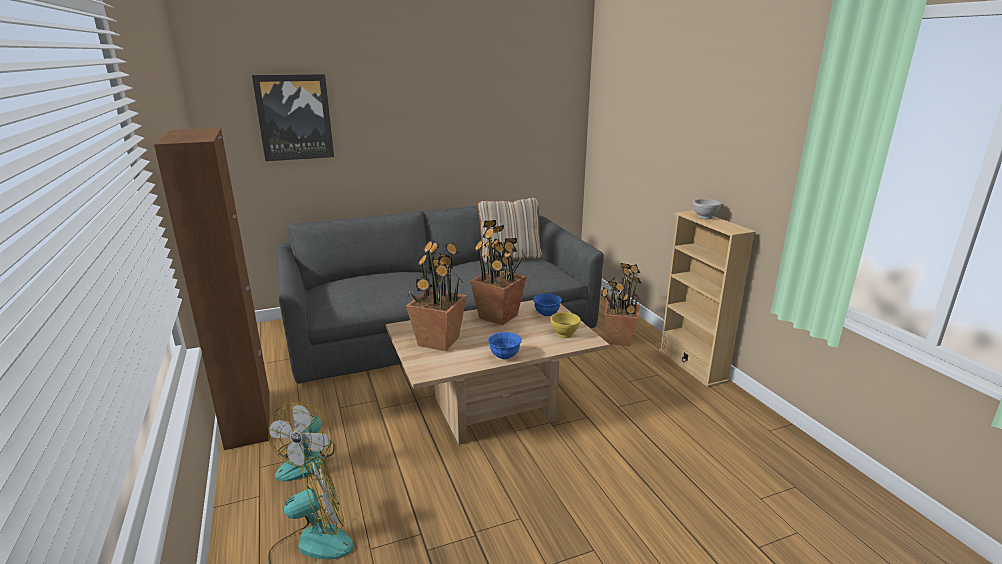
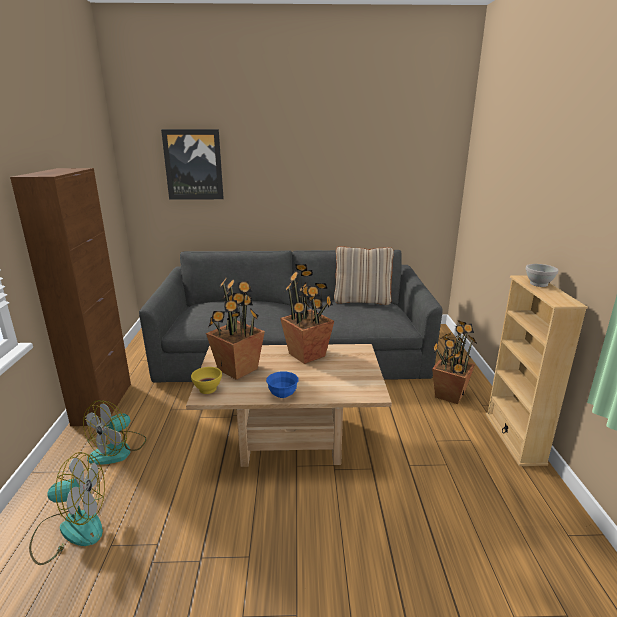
camera: 20 degrees right, 0 degrees up
(546, 314) = (352, 360): blue bowl -> none
(564, 334) = (354, 383): yellow bowl -> yellow bowl (207, 389)

